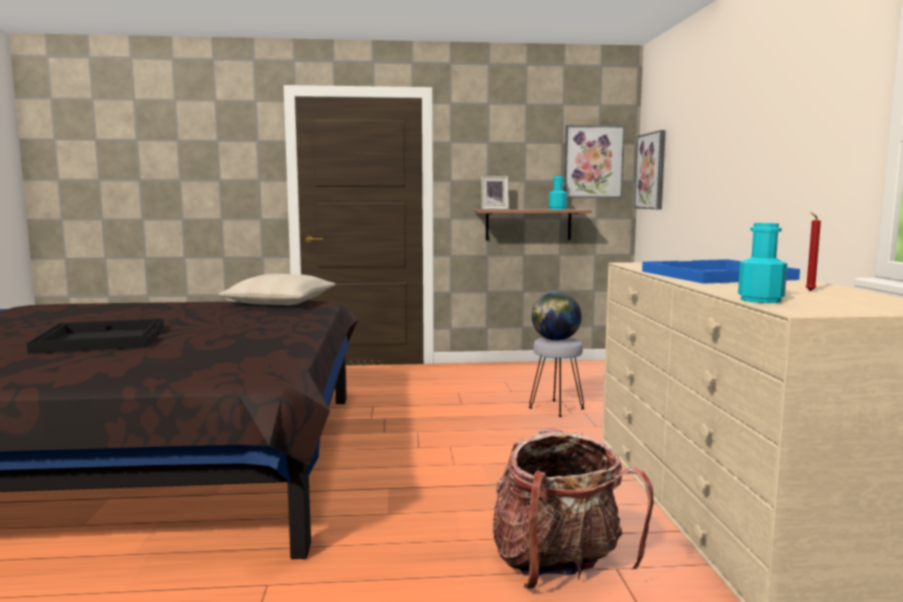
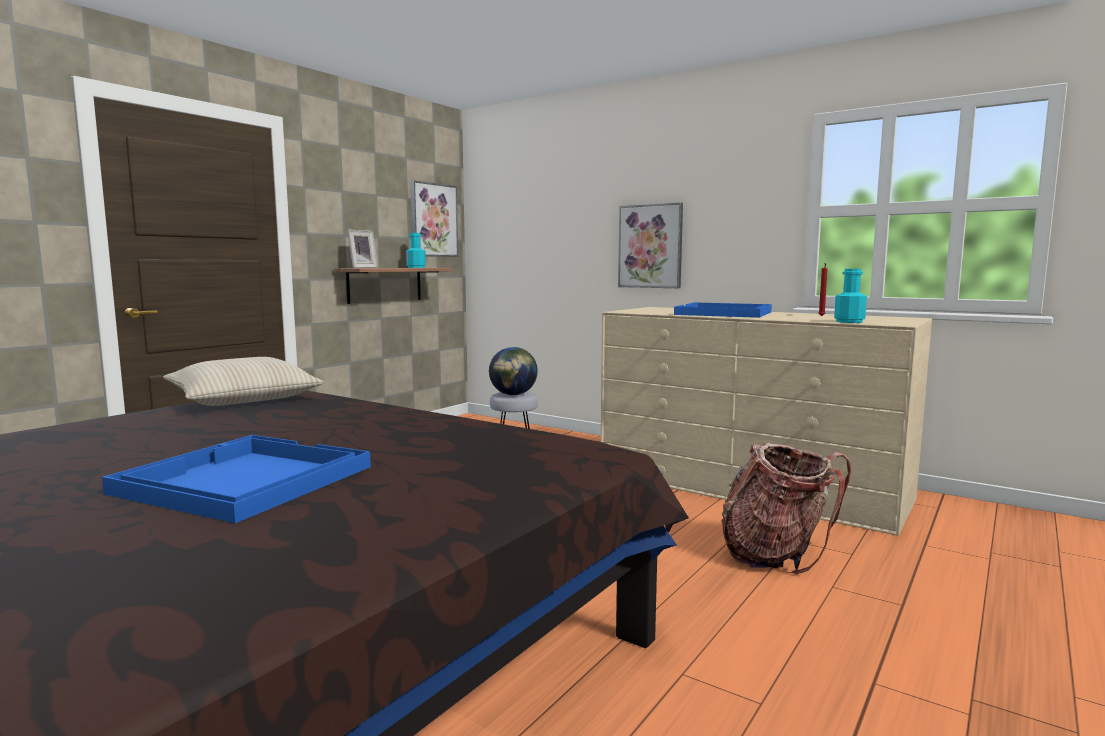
camera: 50 degrees left, 0 degrees up
(101, 339) = (242, 480): black tray -> blue tray
(651, 171) = (493, 231): picture -> picture (650, 246)

